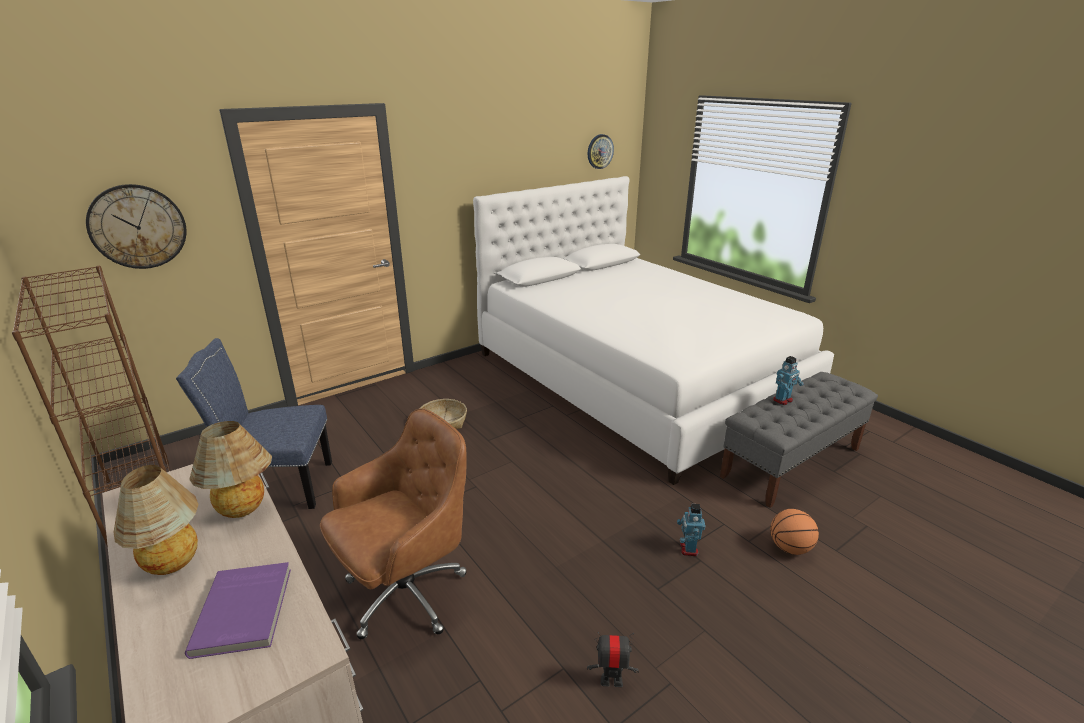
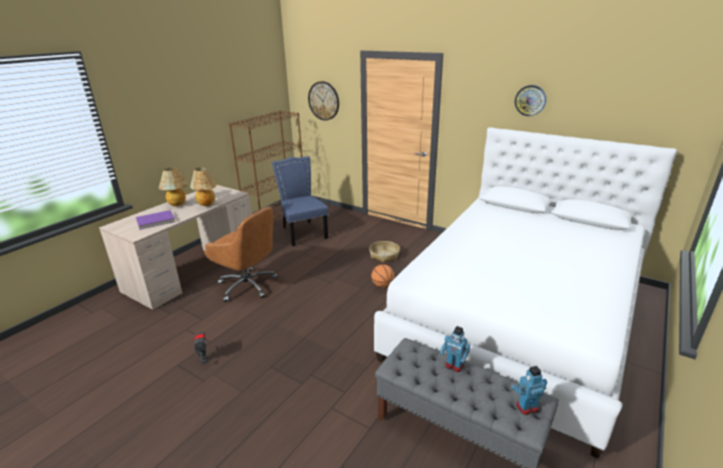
camera: 70 degrees right, 0 degrees up
(600, 151) = (650, 117): wall clock -> wall clock (530, 100)
(688, 548) = (311, 376): toy robot -> toy robot (526, 407)
(790, 548) = (332, 433): basketball -> basketball (382, 285)

